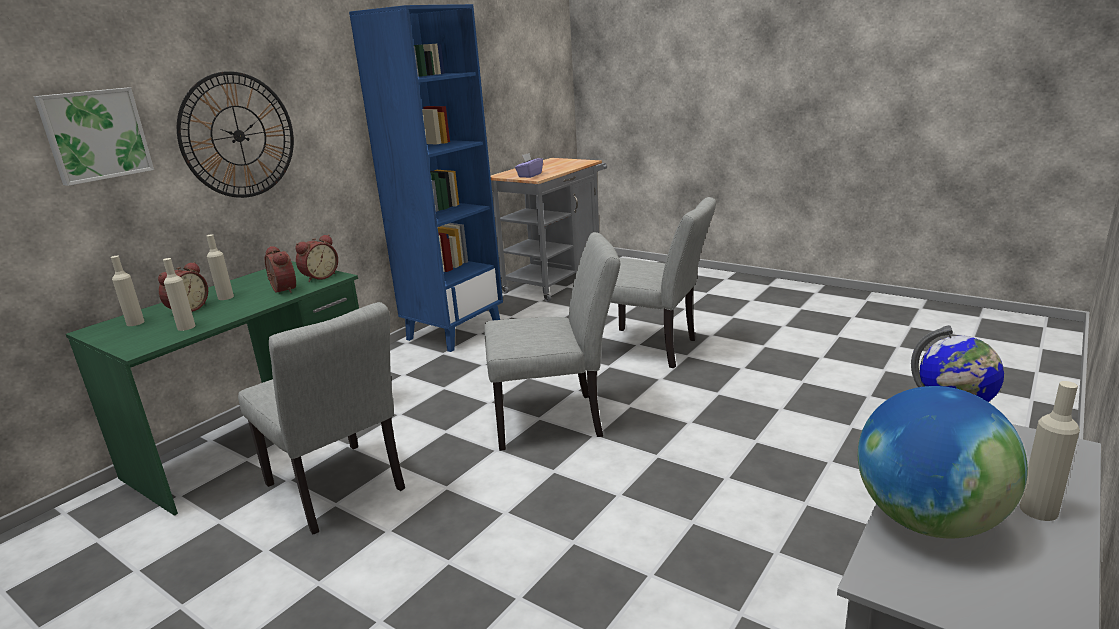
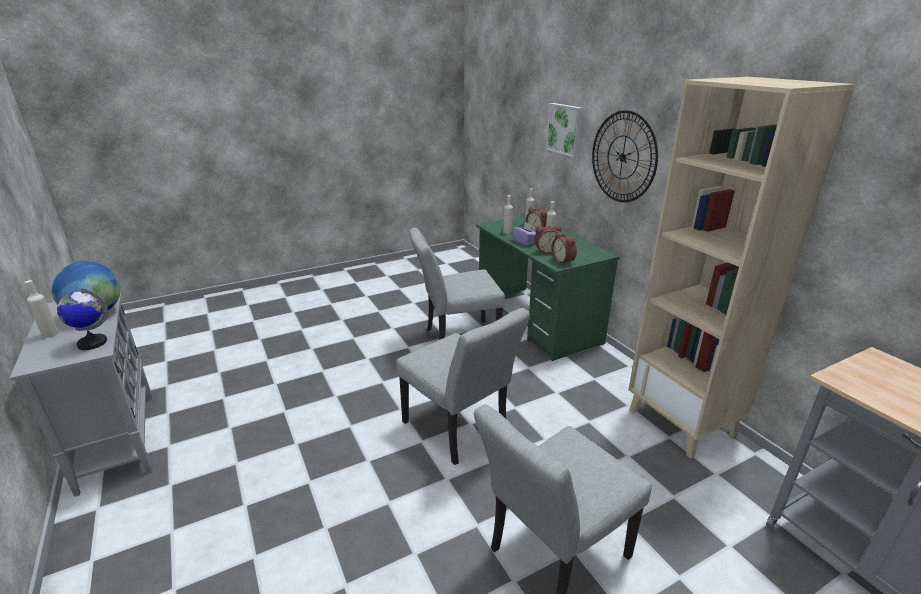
camera: 115 degrees right, 5 degrees up
(454, 331) = (682, 422): blue bookcase -> beige bookcase
(529, 175) = (866, 379): purple tissue box -> purple tissue box (525, 242)
(557, 420) = (460, 431): grey chair -> grey chair turned 60 degrees counterclockwise

